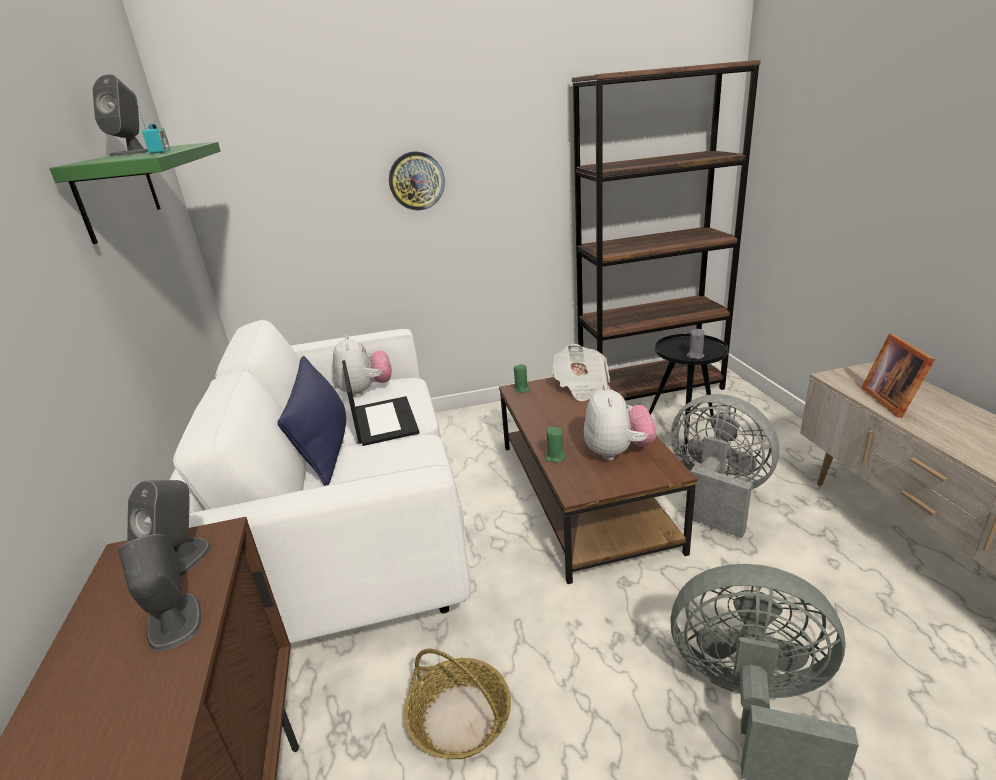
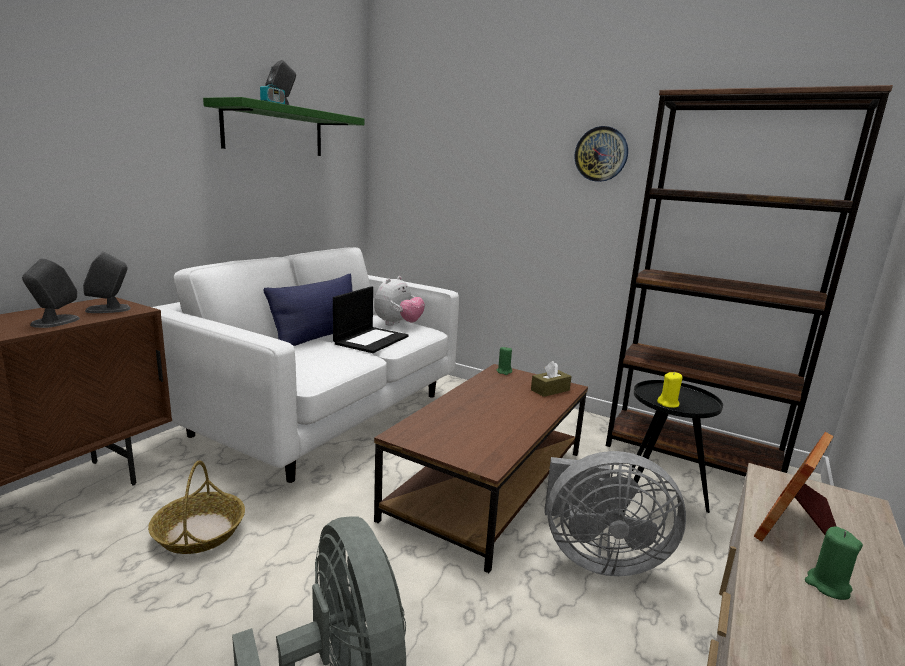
camera: 40 degrees right, 10 degrees down
(416, 181) = (512, 177): wall clock -> wall clock (601, 154)
(555, 457) = (433, 413): green candle -> green candle (827, 586)
(581, 387) = (550, 390): newspaper -> brown tissue box
(617, 452) = (479, 433): plush toy -> none
(695, 356) = (668, 404): grey candle -> yellow candle
(716, 495) = (598, 557): grey fan -> grey fan turned 105 degrees clockwise

